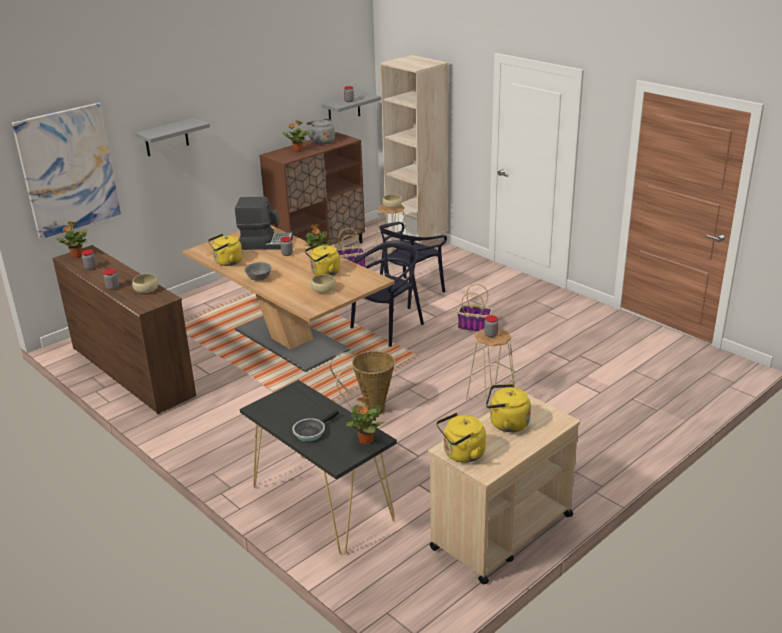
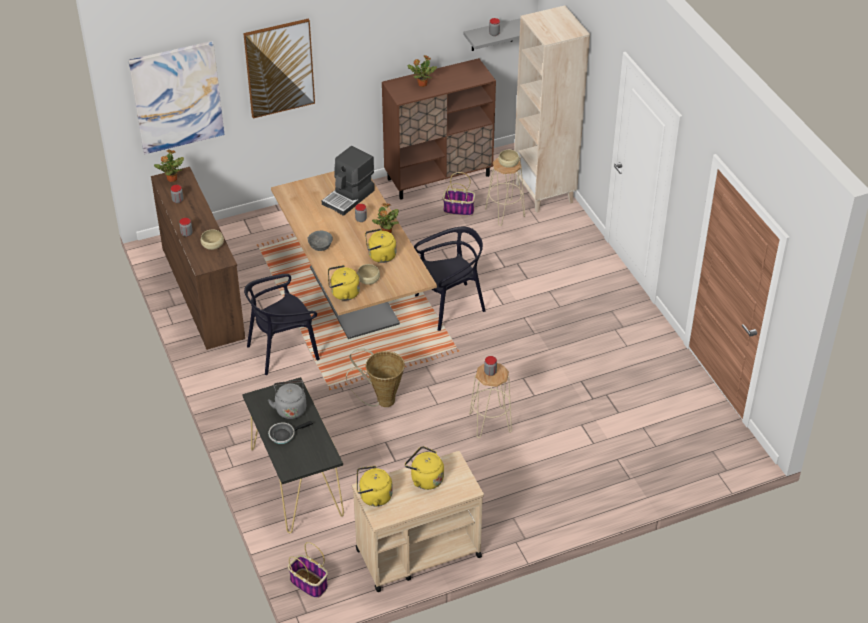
camera: 20 degrees right, 15 degrees up
(166, 137) = (279, 68): grey shelf -> picture
(227, 262) = (302, 215): yellow kettle -> yellow kettle (343, 293)
(265, 243) = (349, 197): coffee machine -> coffee machine turned 105 degrees clockwise
(322, 141) = (454, 73): grey kettle -> grey kettle (290, 408)
(366, 441) = (319, 456): potted plant -> none
(409, 293) = (496, 265): black chair -> black chair (283, 350)
(475, 327) = (531, 329): basket -> basket (309, 584)

